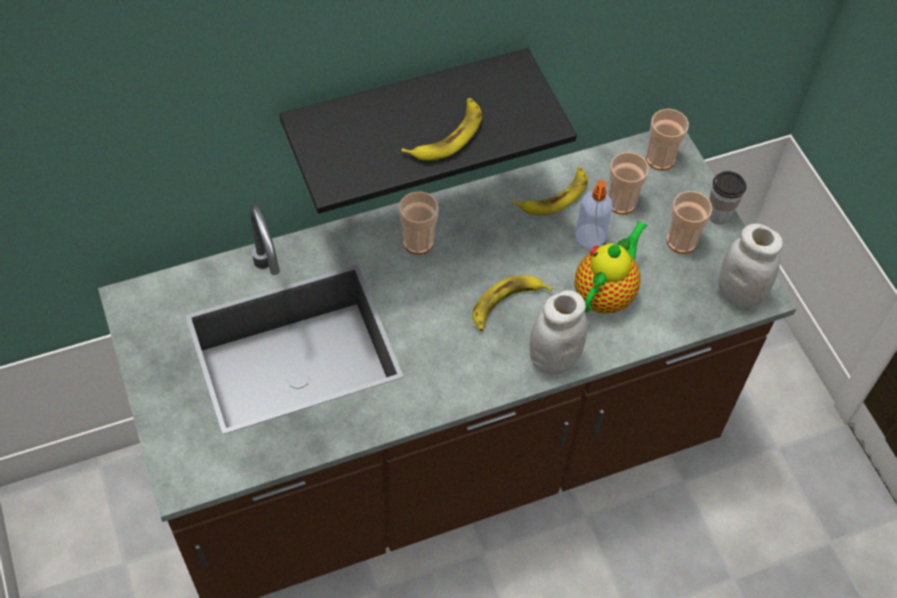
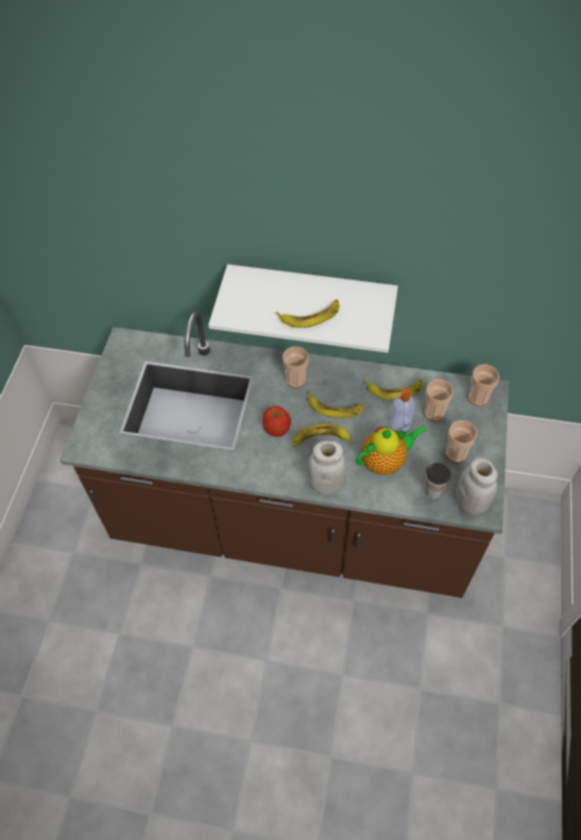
camera: 35 degrees right, 0 degrees up
(406, 113) = (311, 297): black shelf -> white shelf
(438, 317) = (276, 427): none -> apple
(496, 254) = (335, 407): none -> banana
(718, 215) = (492, 449): cup -> cup (433, 491)

